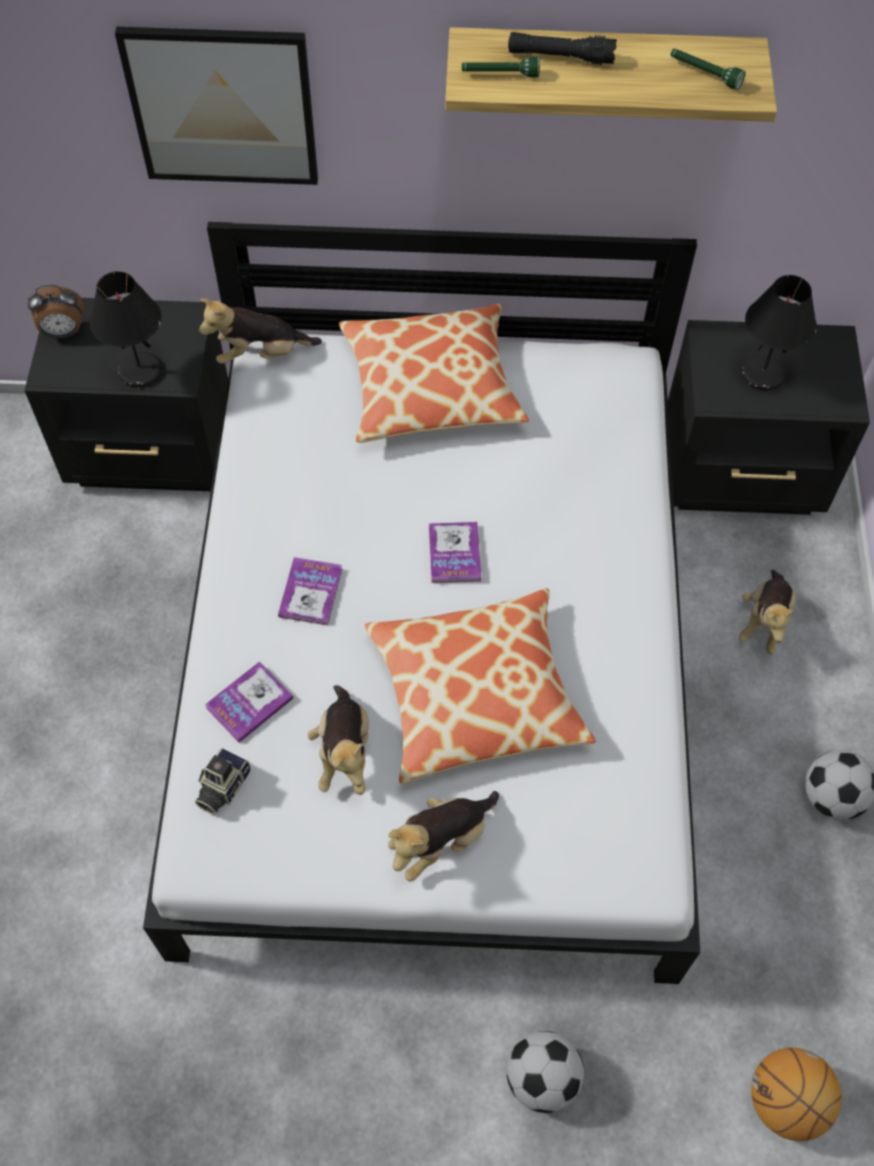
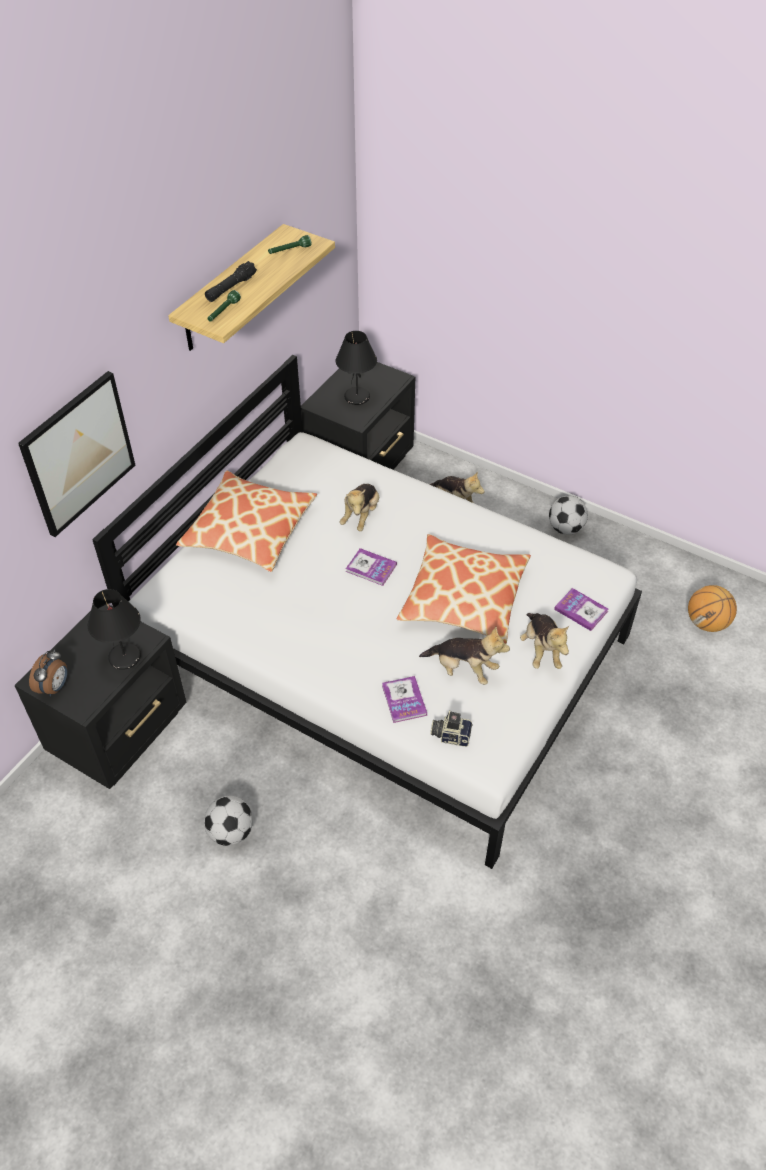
camera: 60 degrees left, 10 degrees down
(221, 787) = (450, 735): camera -> camera turned 135 degrees clockwise
(260, 354) = (157, 598): plush toy -> plush toy (361, 515)
(310, 592) = (349, 642): book -> book (581, 610)
(541, 1078) = (650, 715): football -> football (231, 832)

